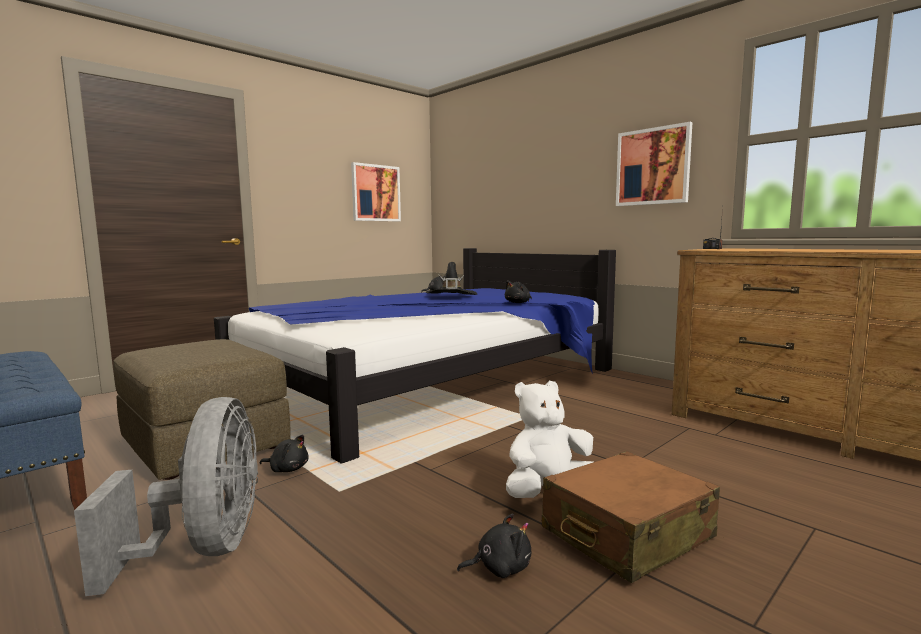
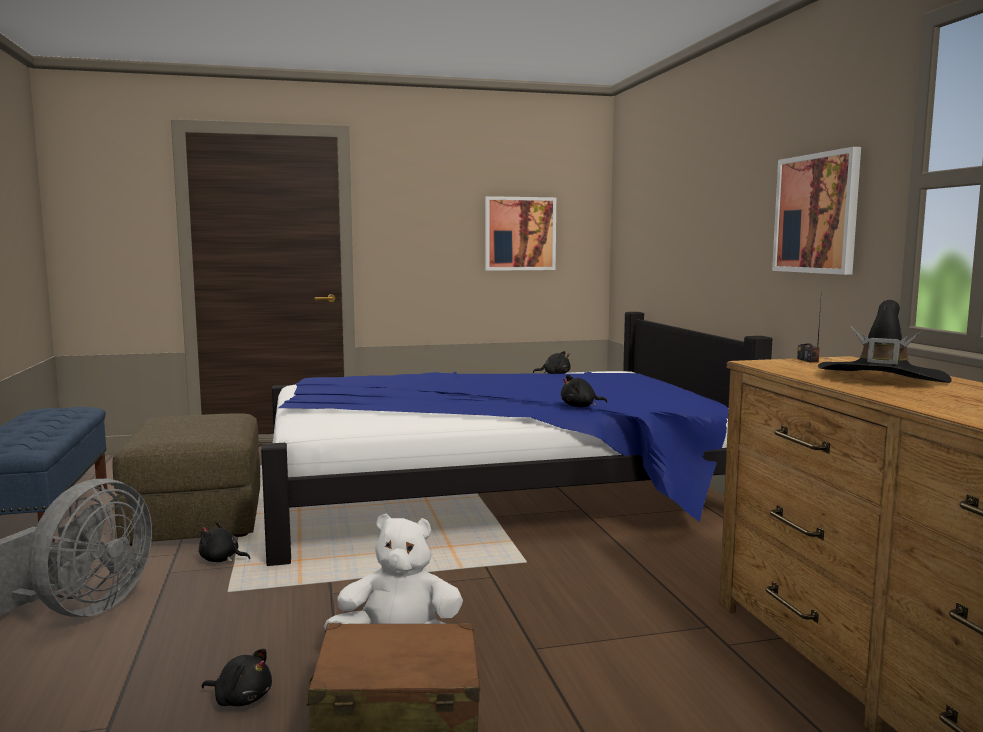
camera: 30 degrees right, 0 degrees up
(287, 469) = (221, 559): black plush toy -> black plush toy turned 150 degrees clockwise
(451, 295) = (537, 383): black hat -> black hat (882, 377)

